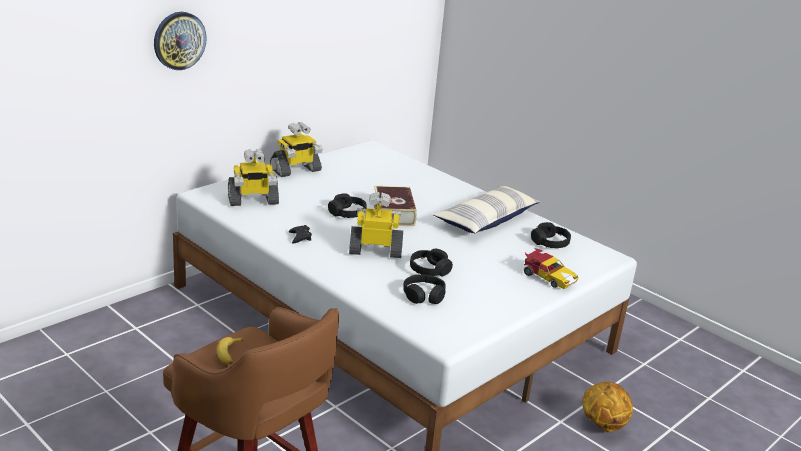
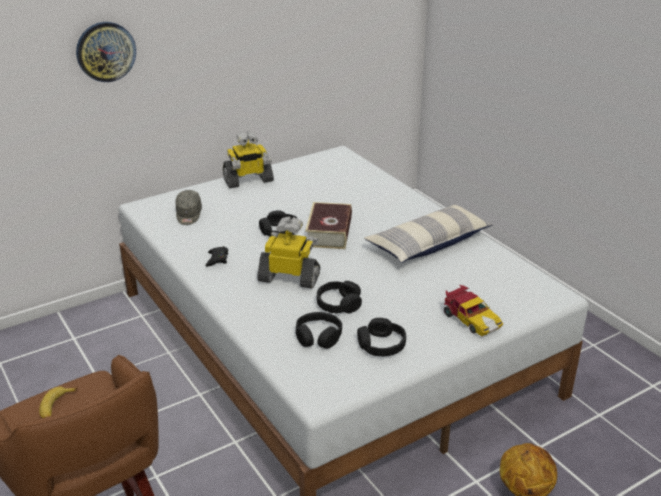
camera: 15 degrees right, 5 degrees up
(252, 200) = (188, 215): toy robot -> grey cap
(550, 242) = (491, 274): black headphones -> black headphones (381, 345)

